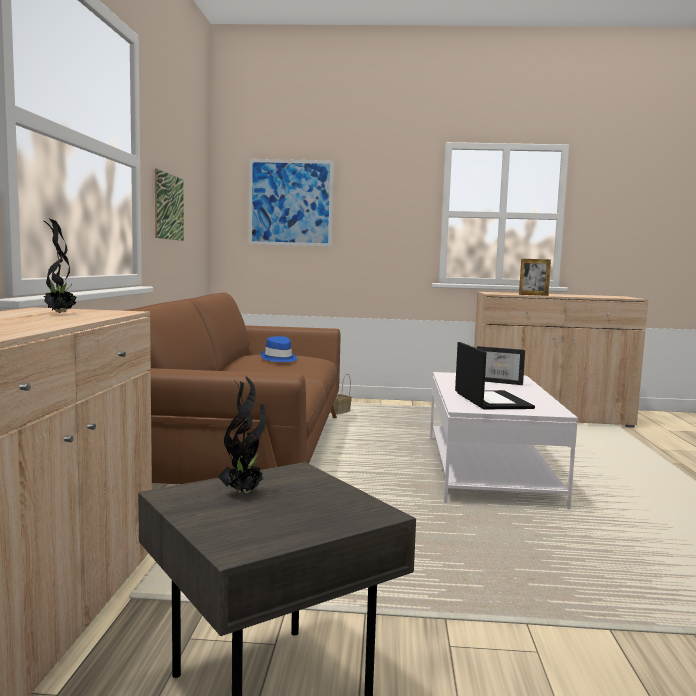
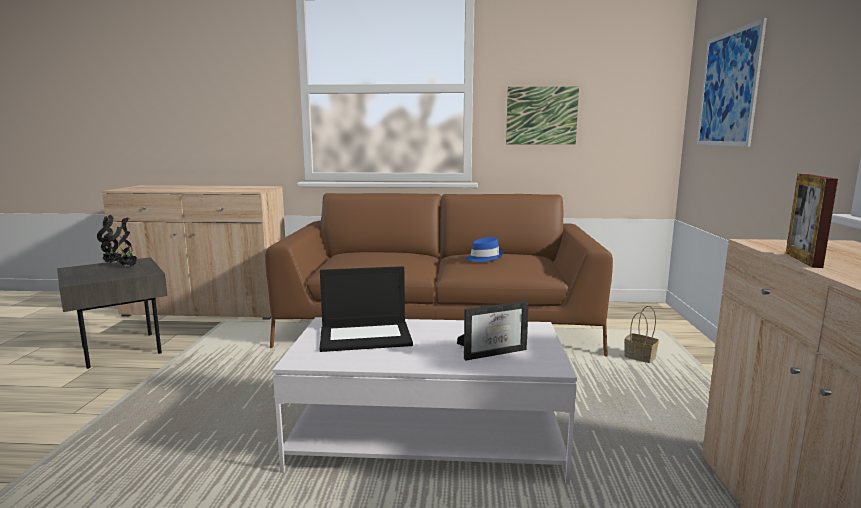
camera: 90 degrees right, 5 degrees up
(59, 313) = (242, 188): potted plant -> potted plant (113, 263)
(500, 382) = (493, 351): picture frame -> picture frame turned 135 degrees counterclockwise

